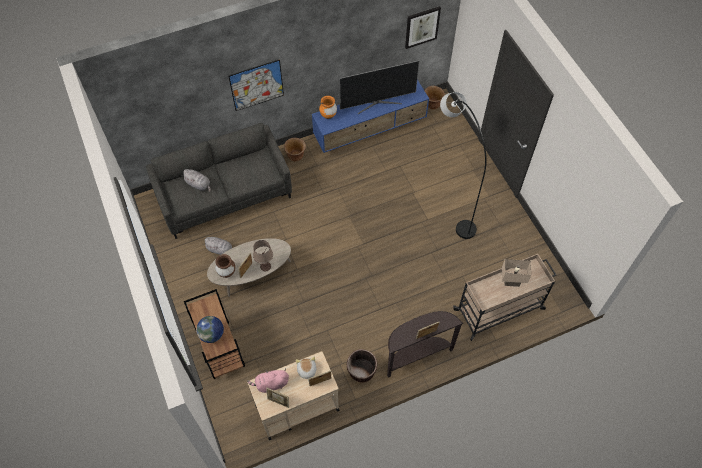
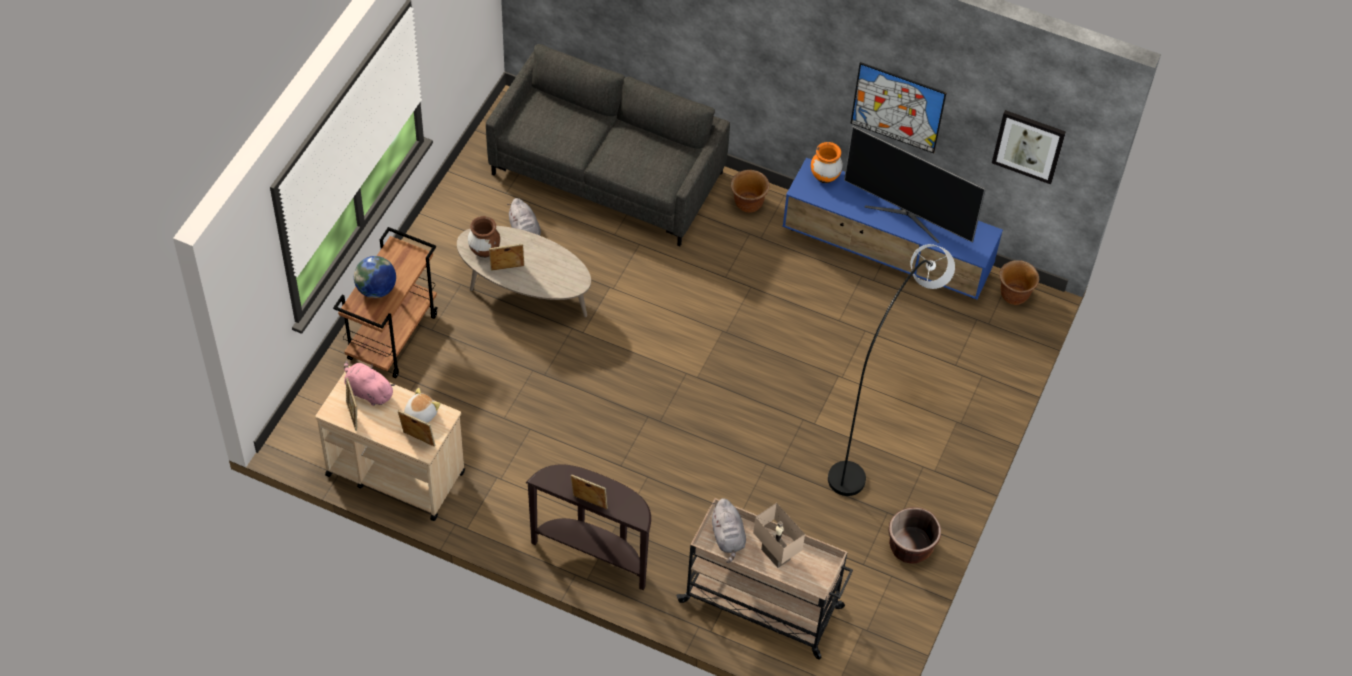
camera: 45 degrees right, 5 degrees down
(199, 184) = (568, 124): grey plush toy -> grey plush toy (728, 537)
(256, 85) = (733, 49): picture -> picture (897, 107)
(265, 266) = (533, 283): brown table lamp -> none
(361, 371) = (511, 507): brown planter -> brown planter (911, 546)

